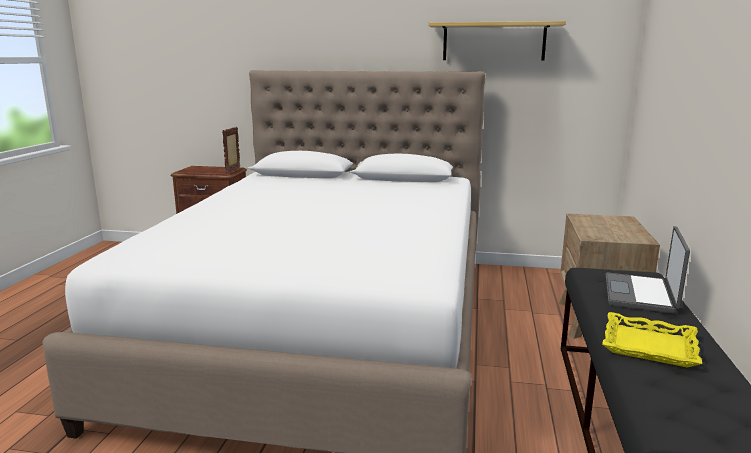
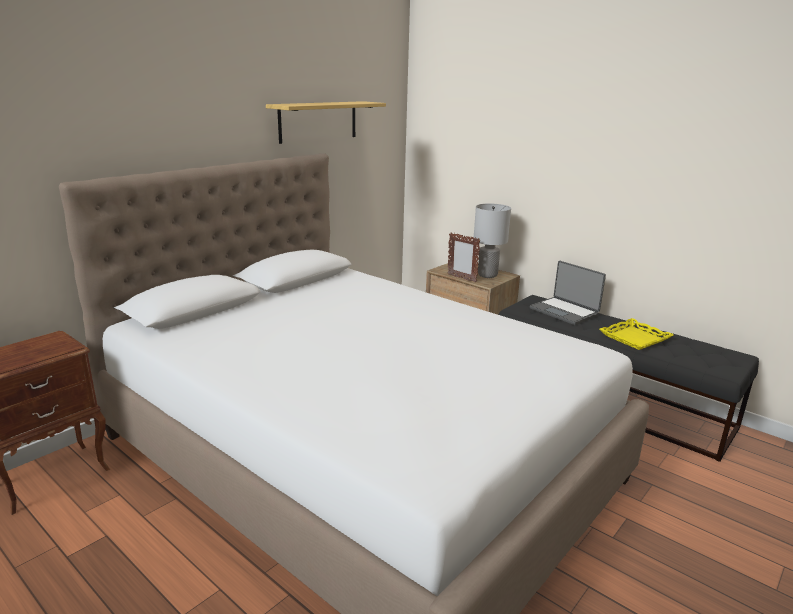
camera: 60 degrees left, 5 degrees up
(233, 170) = (66, 340): picture frame -> picture frame (461, 278)
(613, 233) = (487, 276): none -> grey table lamp

